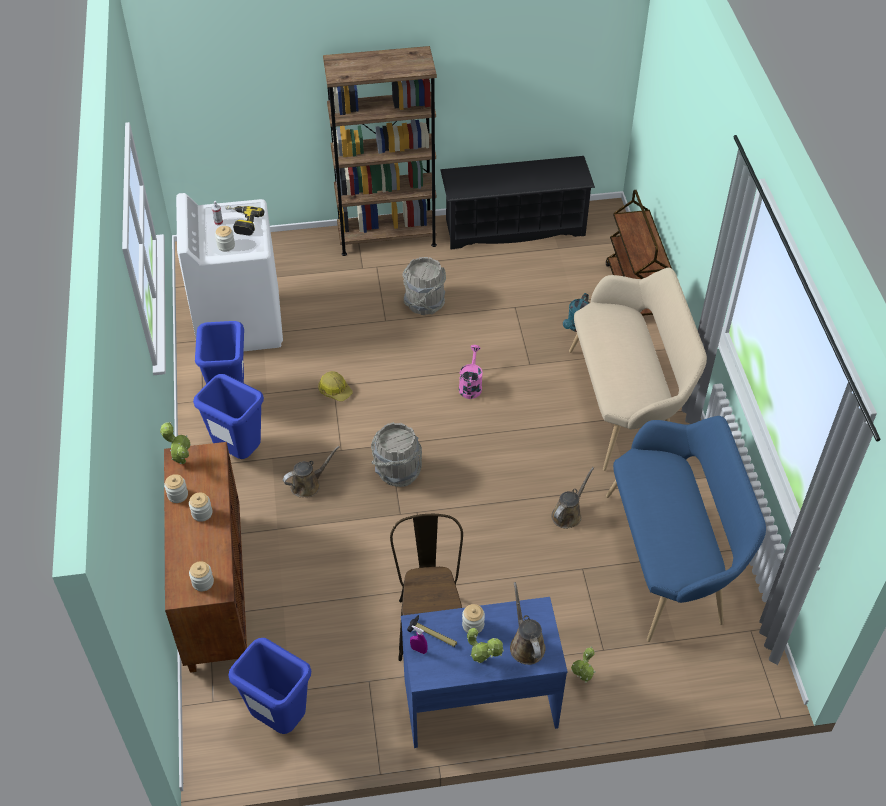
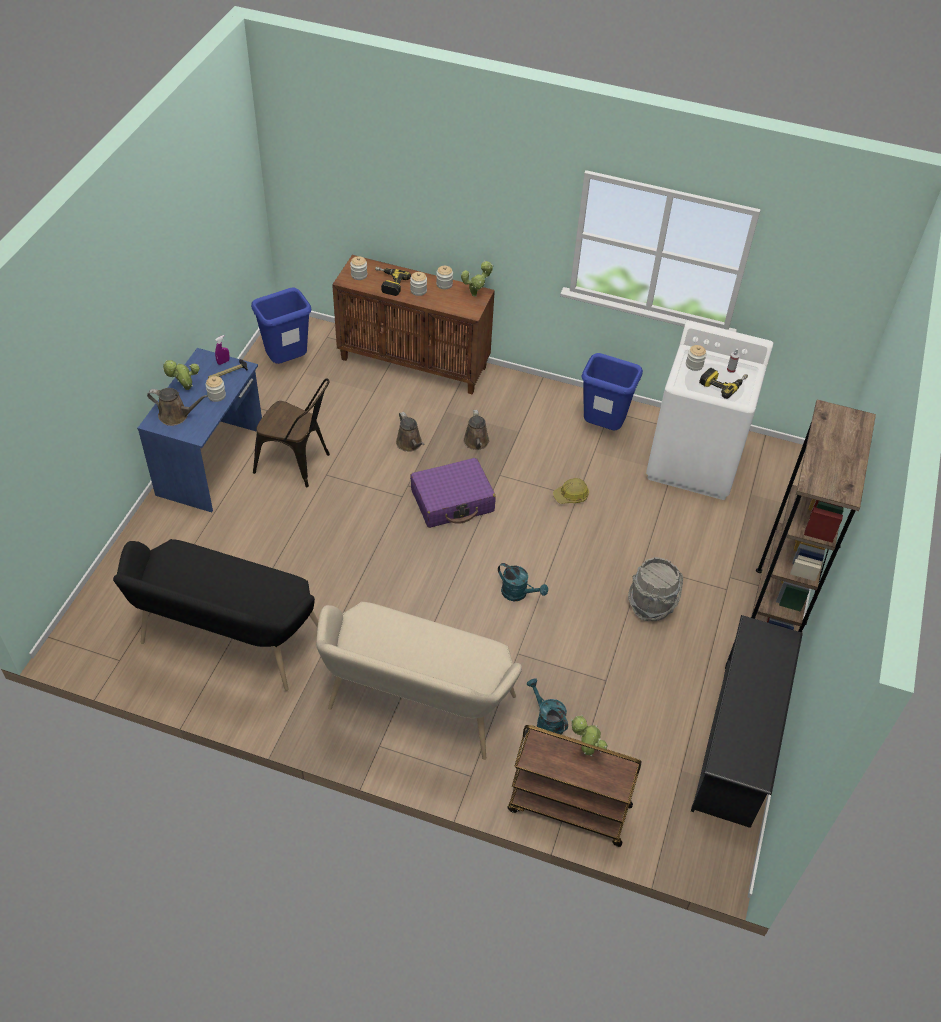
camera: 115 degrees right, 0 degrees up
(203, 546) = (388, 283): none -> power drill
(238, 452) = (538, 414): blue trash can -> none
(397, 471) = (452, 501): grey bucket -> purple suitcase
(470, 385) = (518, 593): pink watering can -> turquoise watering can
(568, 514) = (326, 594): brown watering can -> brown watering can (410, 444)
(583, 679) = (177, 528): potted plant -> potted plant (586, 751)
(671, 560) = (226, 643): blue bench -> black bench

